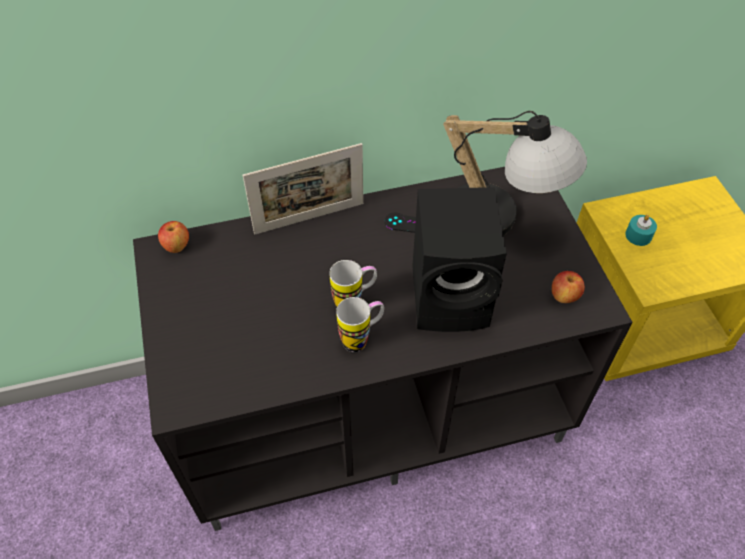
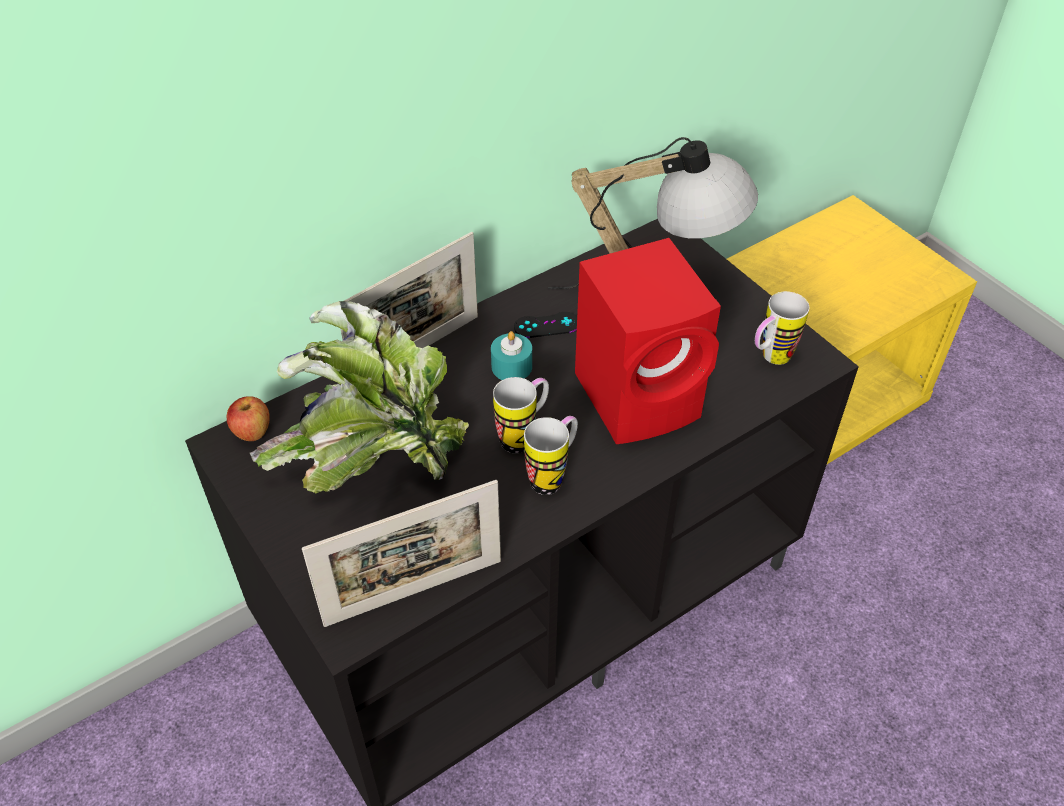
camera: 20 degrees left, 5 degrees down
(229, 394) = (414, 592): none -> picture frame
(243, 288) = (370, 459): none -> potted plant
(453, 297) = (641, 396): black speaker -> red speaker
(564, 296) = (769, 359): apple -> mug
(638, 235) = (798, 283): turquoise candle -> turquoise candle (511, 366)

